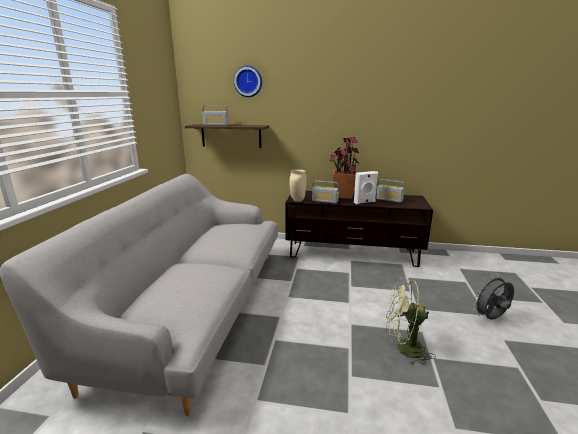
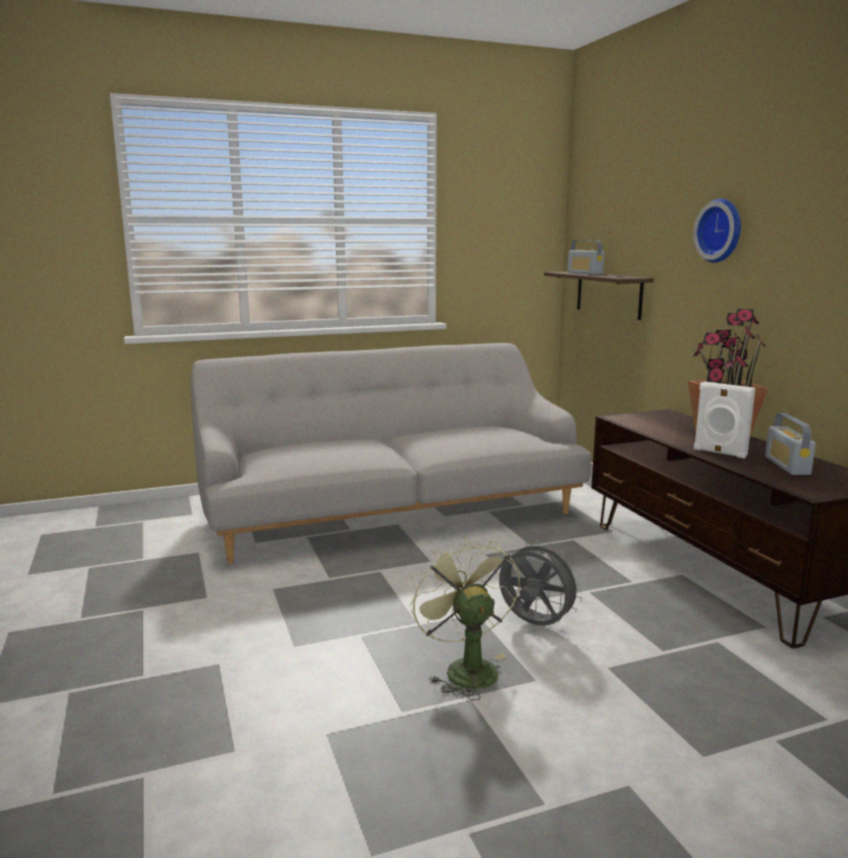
camera: 60 degrees right, 5 degrees down
(248, 81) = (637, 199): wall clock -> wall clock (721, 230)
(298, 200) = (621, 419): beige vase -> none
(325, 201) = (658, 431): radio -> none
(490, 318) = (698, 764): grey fan -> grey fan (534, 624)

